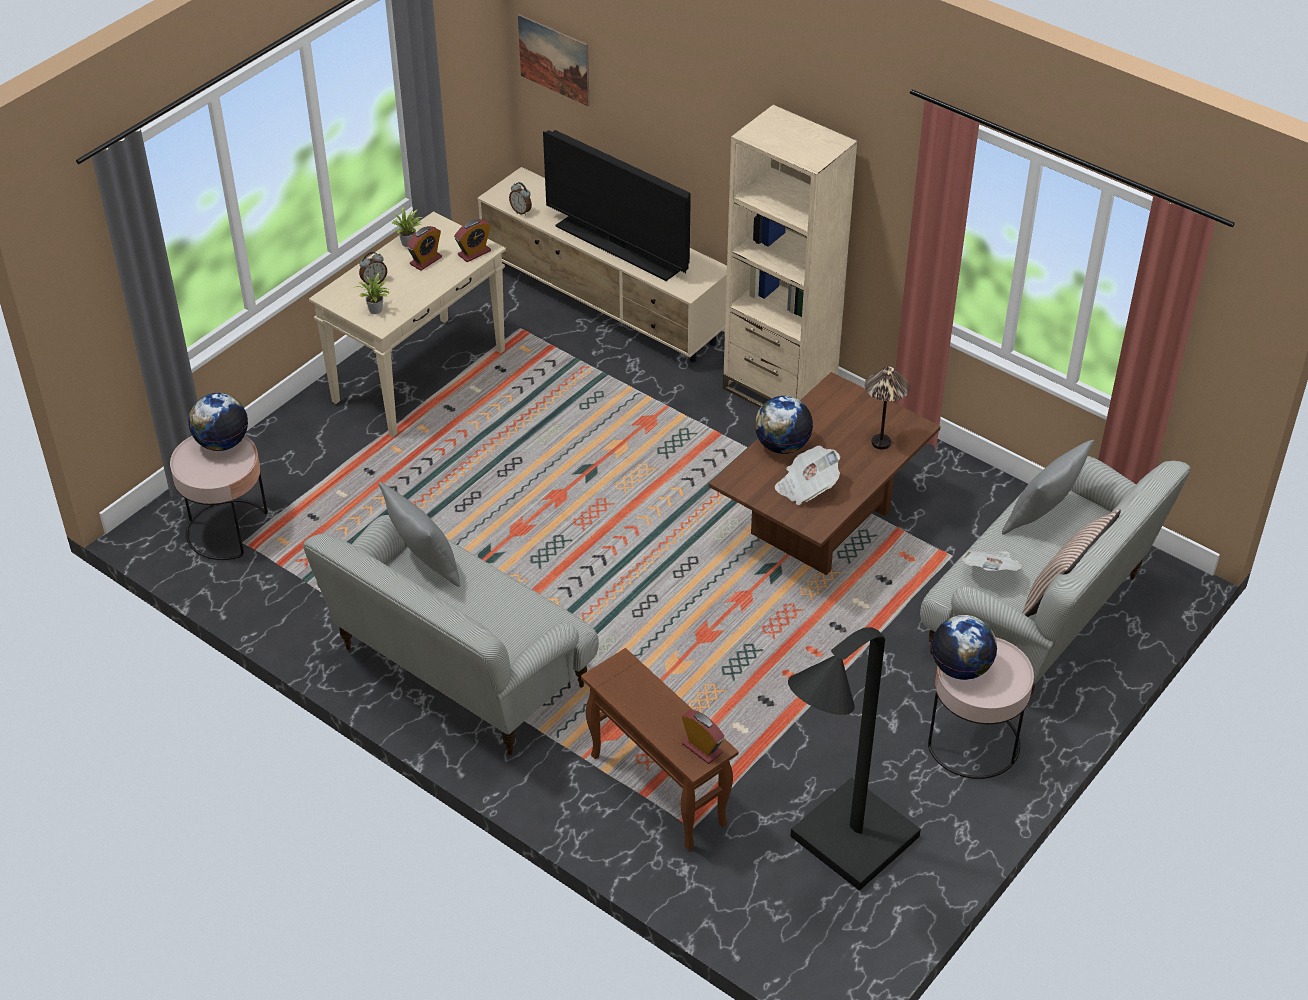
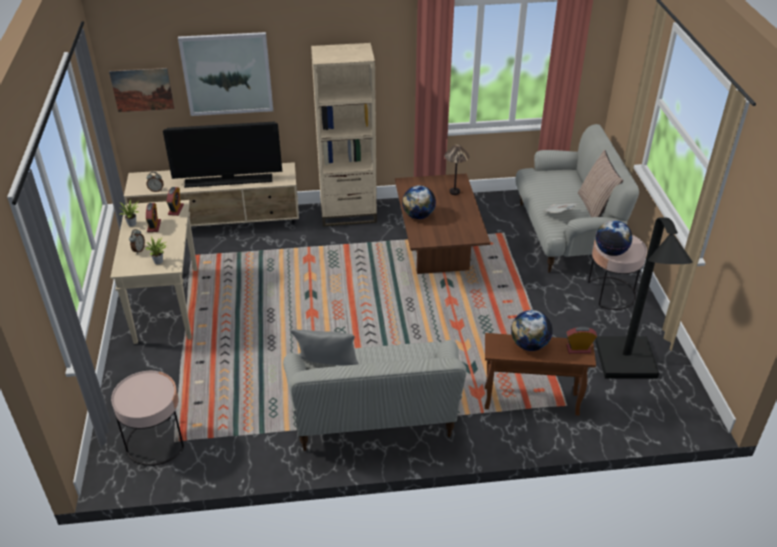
camera: 45 degrees left, 5 degrees down
(222, 442) = (138, 382): globe -> globe (529, 345)
(661, 90) = (227, 74): none -> picture
(806, 487) = (452, 225): newspaper -> none
(1042, 518) = (546, 186): grey pillow -> none

